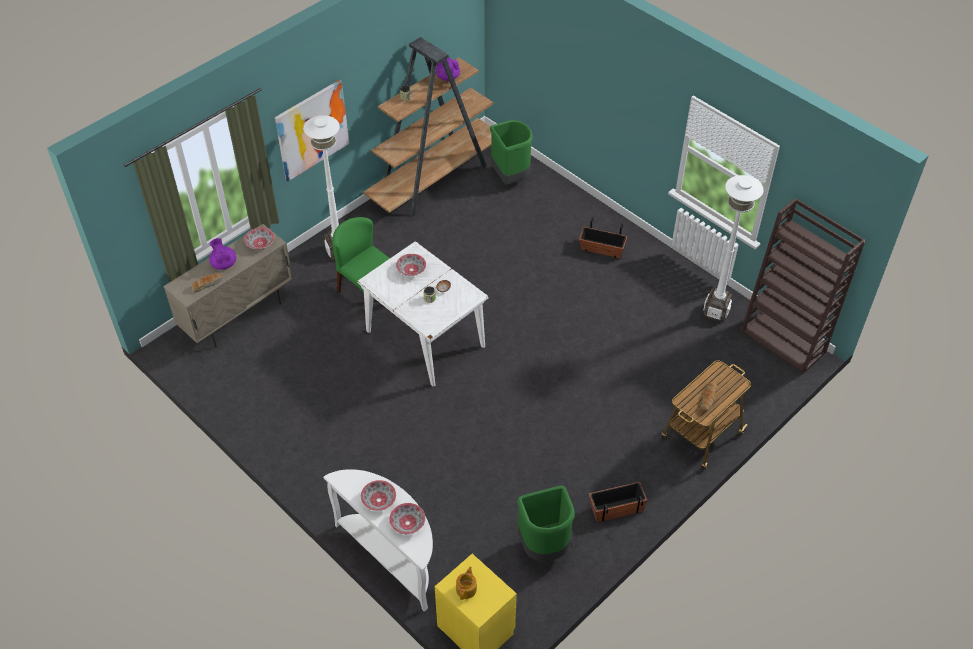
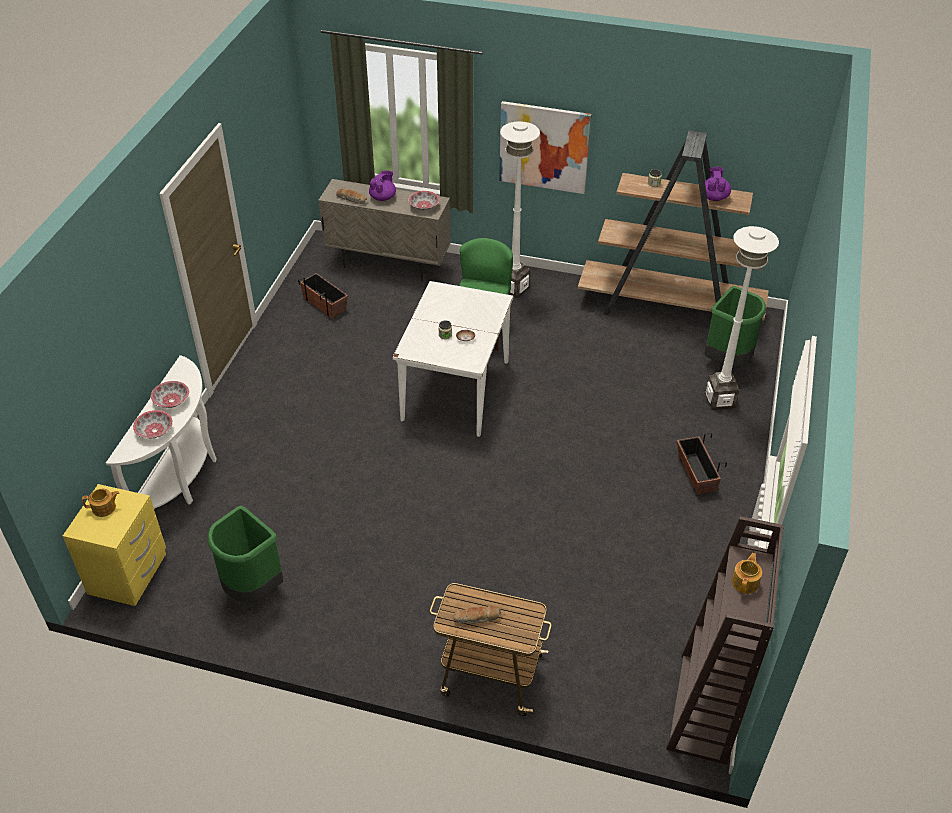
camera: 60 degrees right, 5 degrees down
(411, 270) = (472, 308): bowl -> none
(616, 508) = (337, 631): planter -> planter (325, 304)
(715, 312) = (693, 617): white floor lamp -> white floor lamp (719, 400)
(805, 242) = (745, 582): none -> teapot

